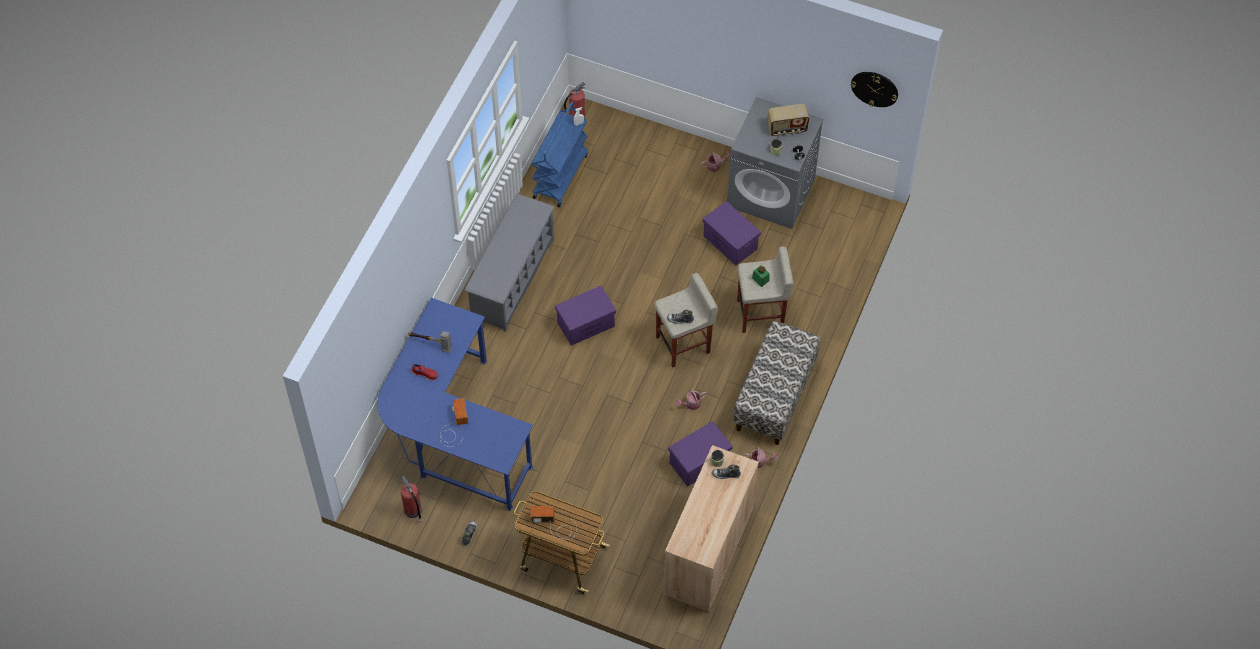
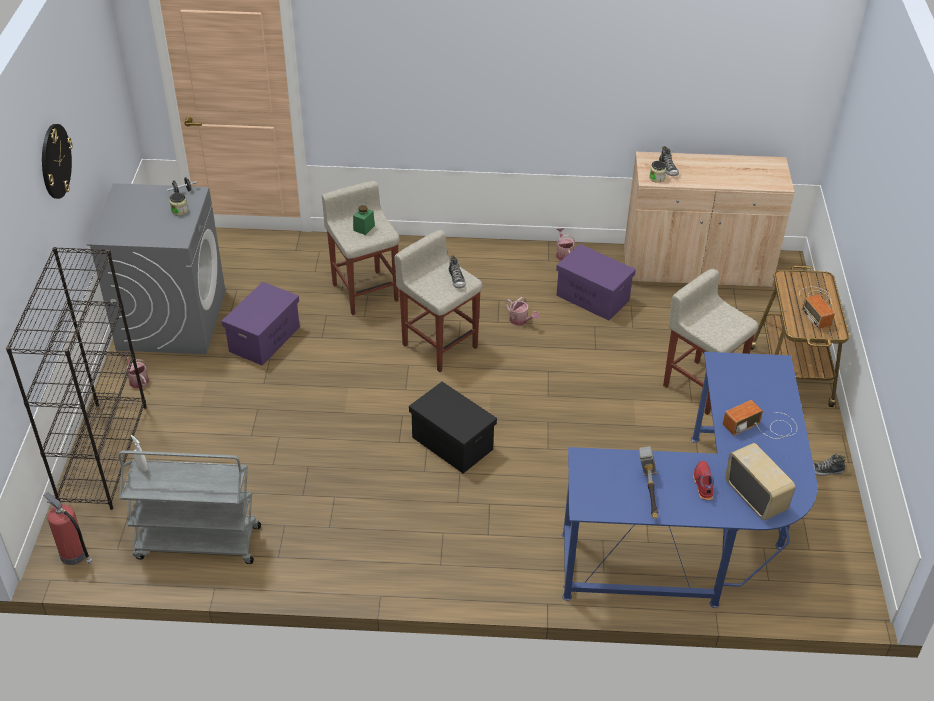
camera: 110 degrees left, 15 degrees down
(413, 511) = (836, 539): fire extinguisher -> none
(512, 278) = (410, 545): grey shoe rack -> none
(560, 175) = (197, 543): blue cart -> grey cart
(577, 494) = (700, 386): none -> beige stool
(586, 324) = (451, 443): purple storage box -> black storage box
(653, 140) = (103, 454): none -> black bookcase
(775, 396) = (473, 259): bench -> none
(787, 128) = (138, 208): radio -> radio (755, 496)
(874, 88) = (108, 69): wall clock -> wall clock (55, 161)

